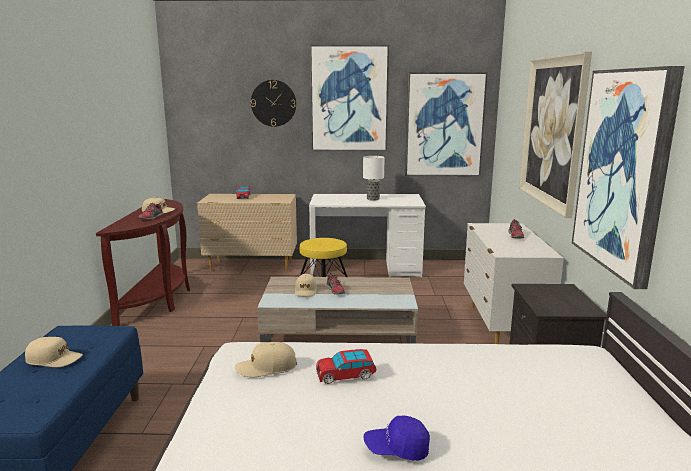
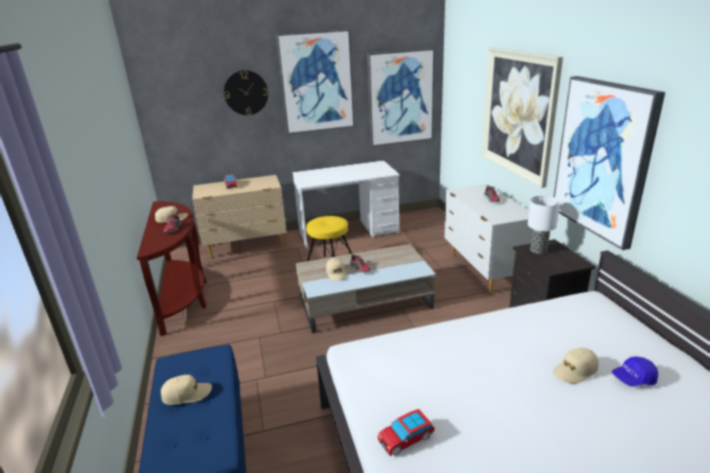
camera: 15 degrees left, 10 degrees up
(266, 367) = (386, 364): beige cap -> beige cap (575, 370)
(345, 375) = (449, 357): toy car -> toy car (406, 438)
(373, 199) = (350, 172): table lamp -> table lamp (538, 250)
(397, 449) = (526, 411): blue cap -> blue cap (633, 379)

